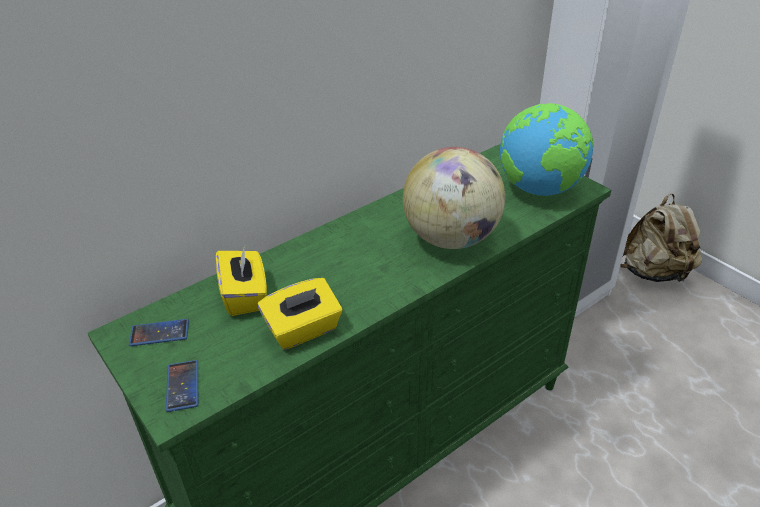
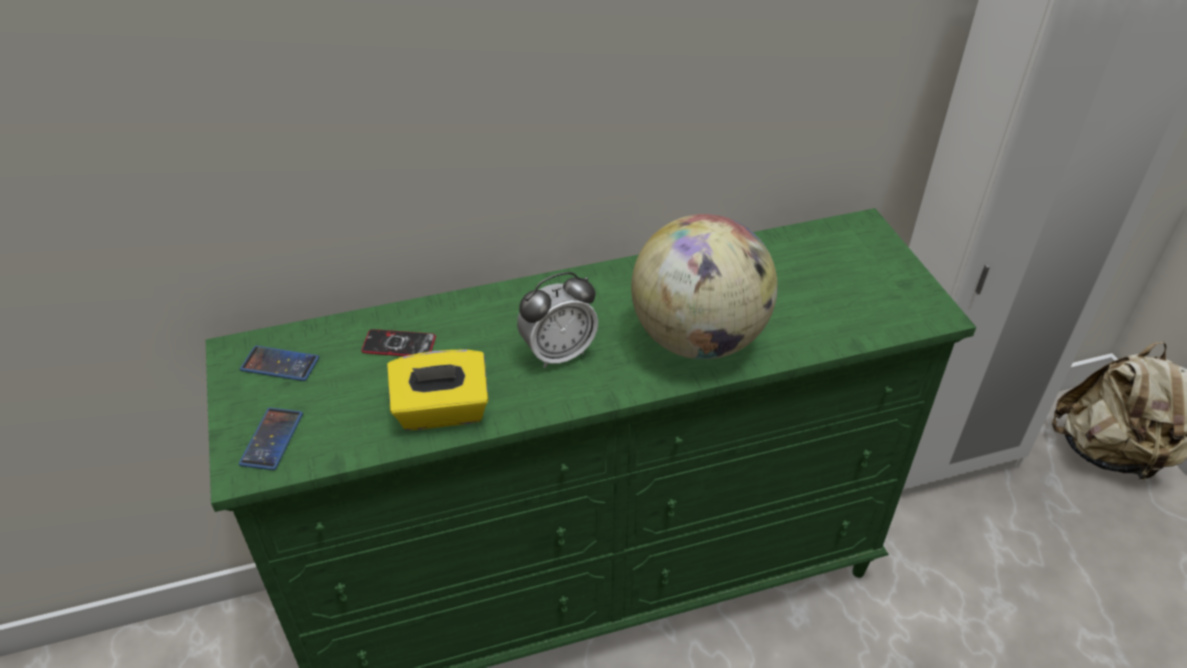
camera: 20 degrees right, 5 degrees up
(245, 296) = (399, 344): yellow tissue box -> phone
(363, 271) = (558, 353): none -> alarm clock
(540, 189) = (868, 298): globe -> none

